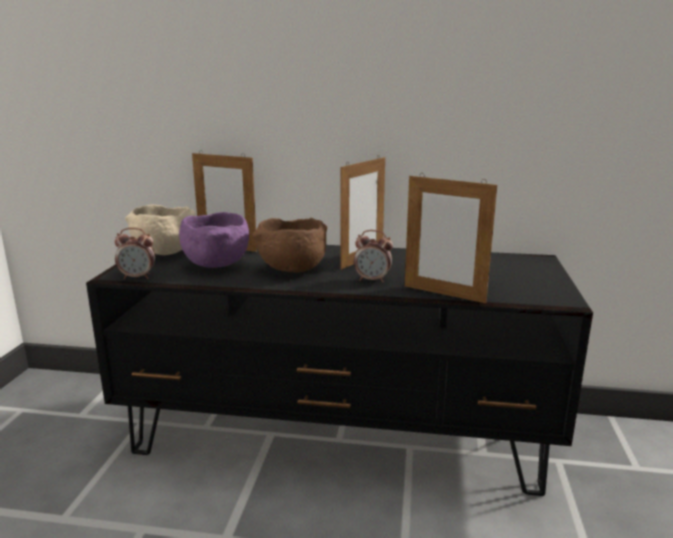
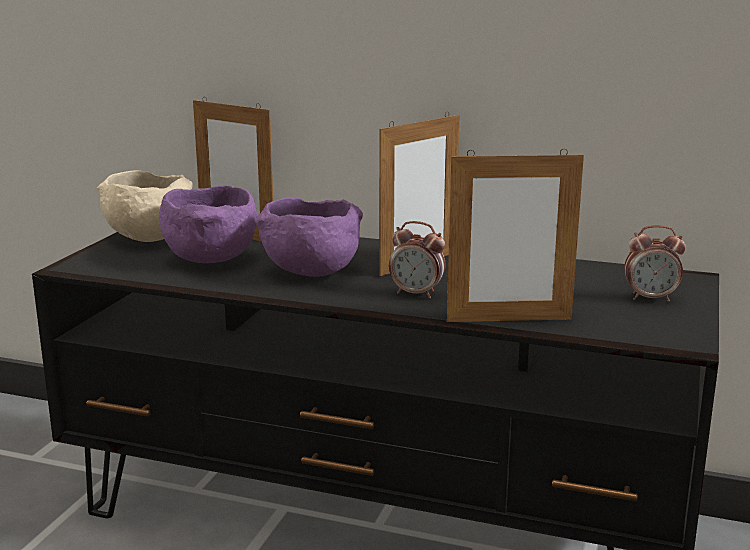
camera: 10 degrees right, 0 degrees up
(138, 277) = (100, 270): alarm clock -> alarm clock (650, 298)
(291, 270) = (309, 273): brown bowl -> purple bowl
(444, 294) = (509, 320): picture frame -> picture frame turned 45 degrees counterclockwise

